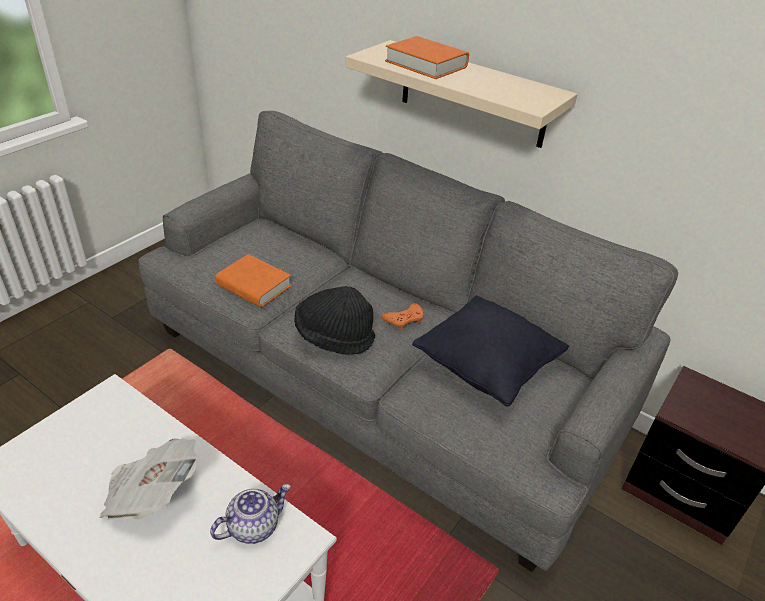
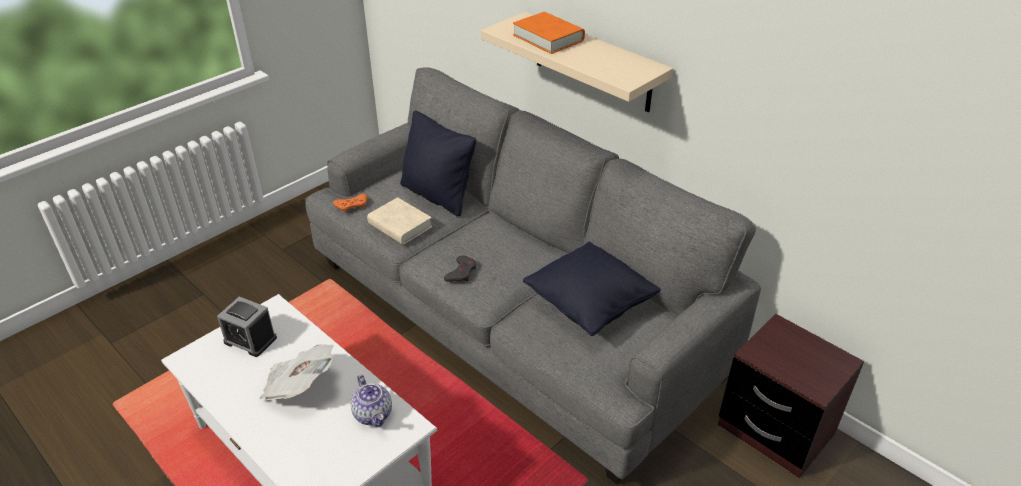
camera: 10 degrees right, 0 degrees up
(82, 436) = (250, 340): none -> alarm clock
(253, 526) = (373, 414): teapot -> teapot turned 90 degrees clockwise
(254, 286) = (400, 225): orange book -> beige book
(291, 251) = (437, 195): none -> black pillow
(334, 337) = (461, 272): black hat -> grey game controller
(404, 319) = (526, 260): orange game controller -> orange game controller (352, 205)

